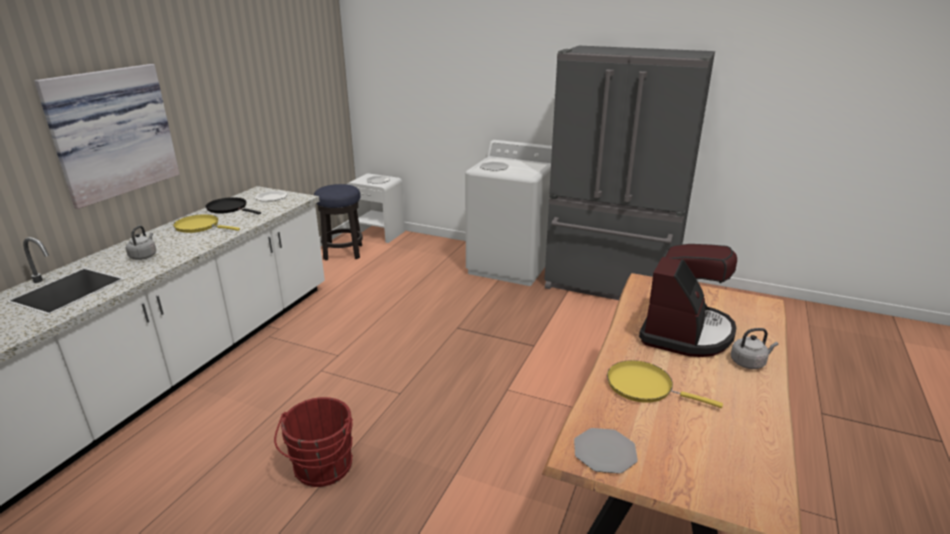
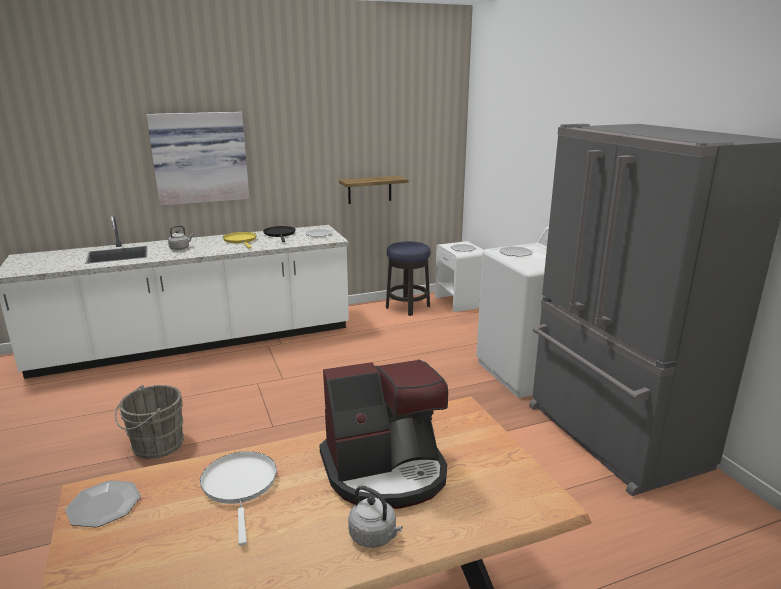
camera: 45 degrees right, 5 degrees down
(282, 138) = (369, 190): none -> shelf
(322, 469) = (154, 445): red bucket -> grey bucket
(644, 386) = (240, 486): yellow frying pan -> white frying pan

